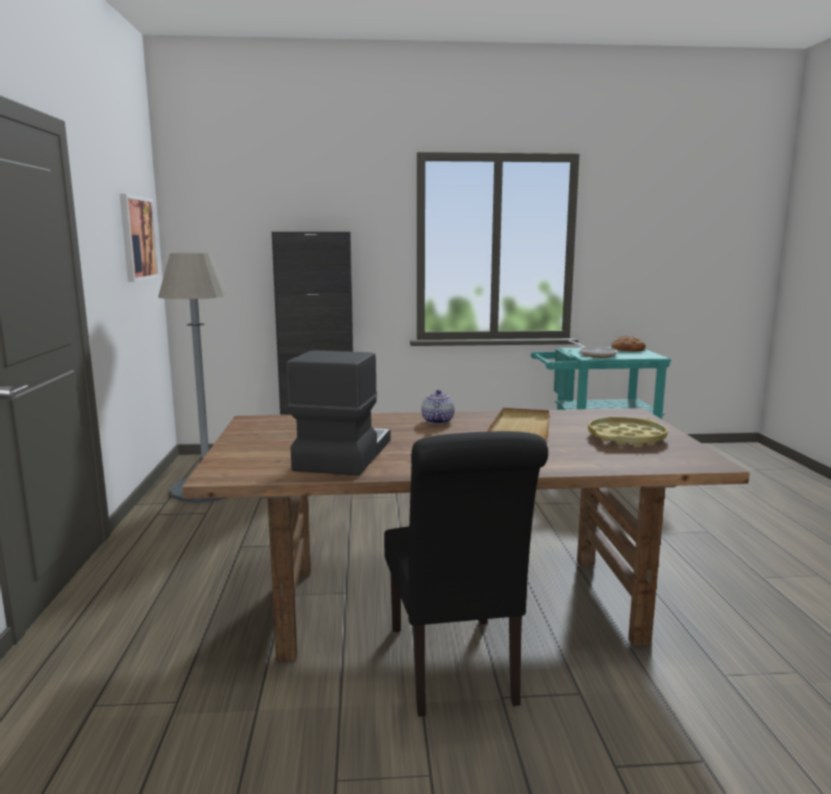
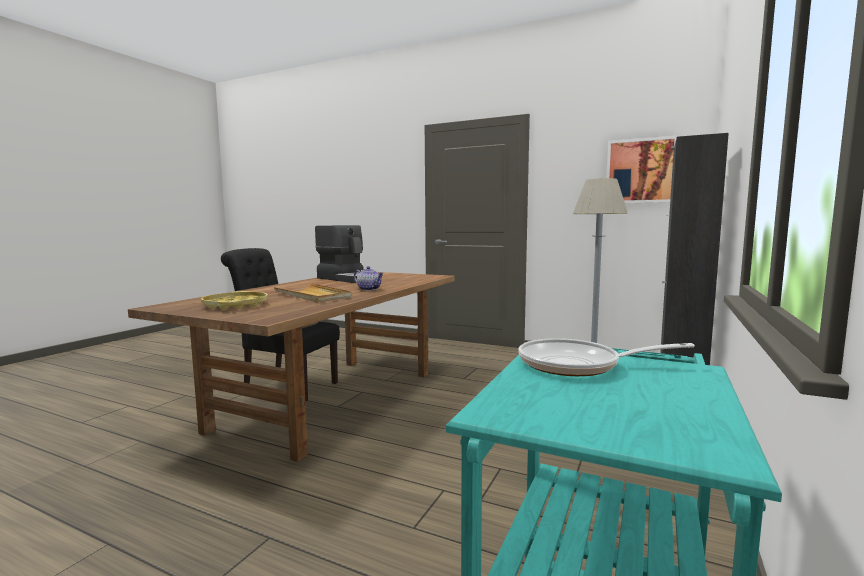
camera: 120 degrees right, 5 degrees down
(628, 349) = (665, 426): bread -> none

